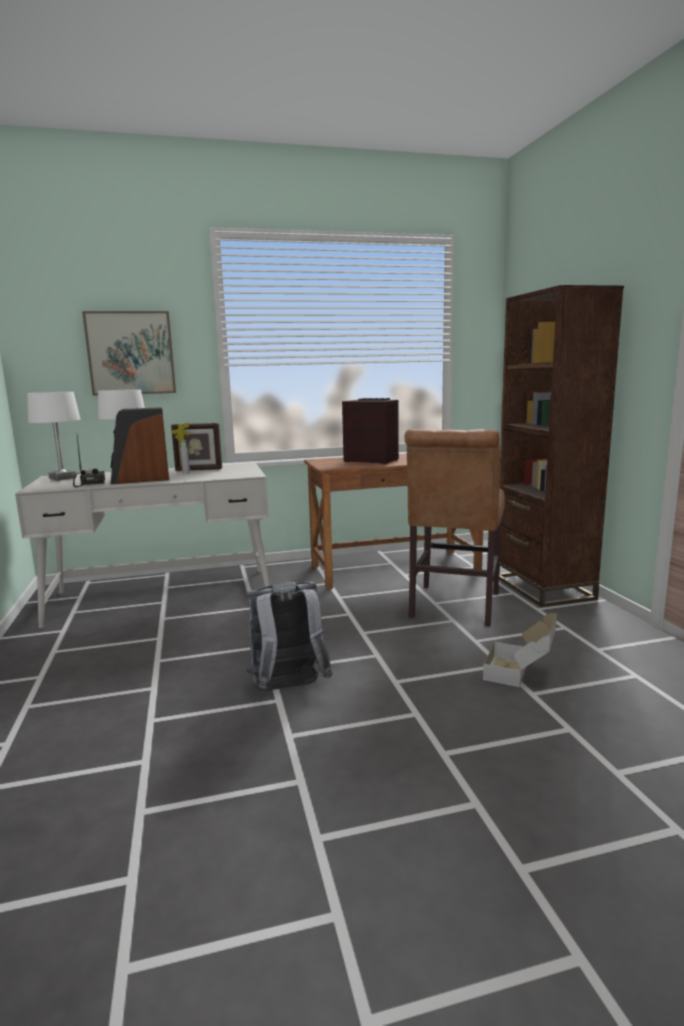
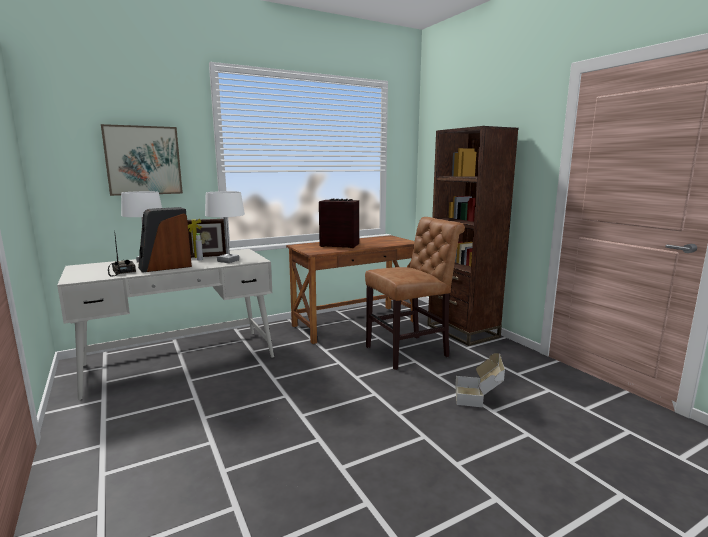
camera: 15 degrees left, 0 degrees up
(63, 478) = (90, 267): white table lamp -> white table lamp (228, 261)
(288, 690) = (323, 429): grey backpack -> none
(453, 607) = (410, 351): brown chair -> brown chair turned 120 degrees counterclockwise

